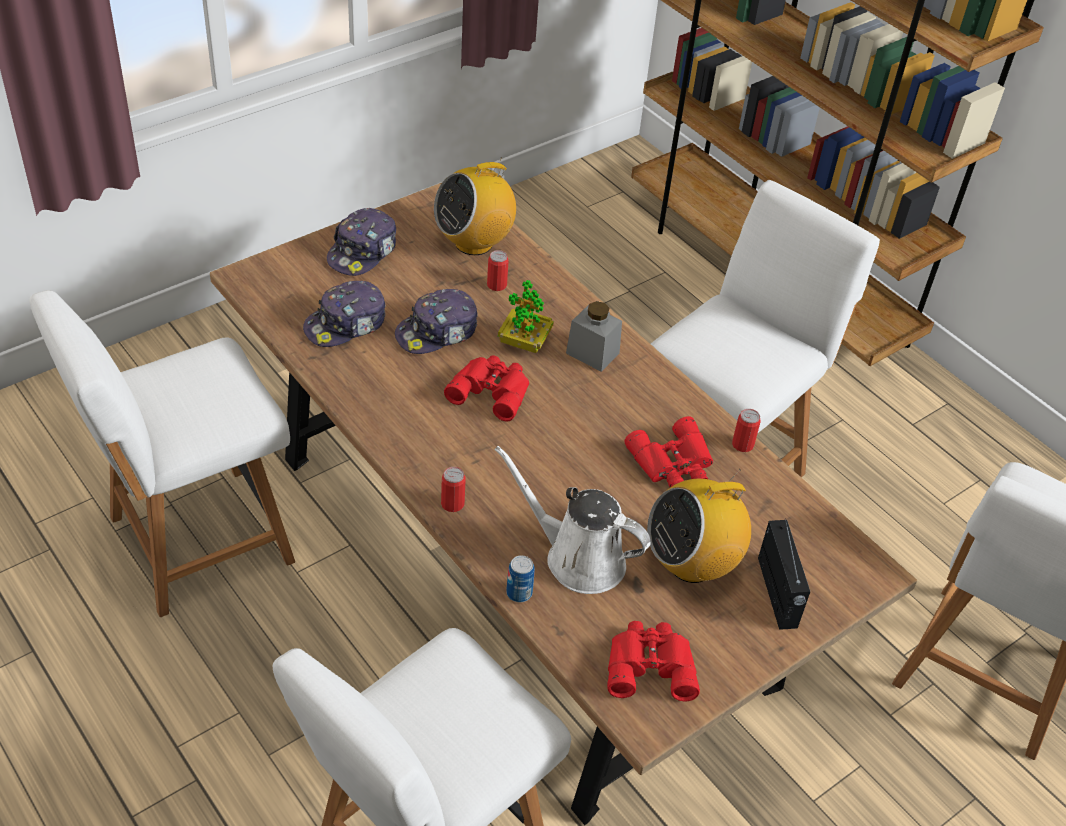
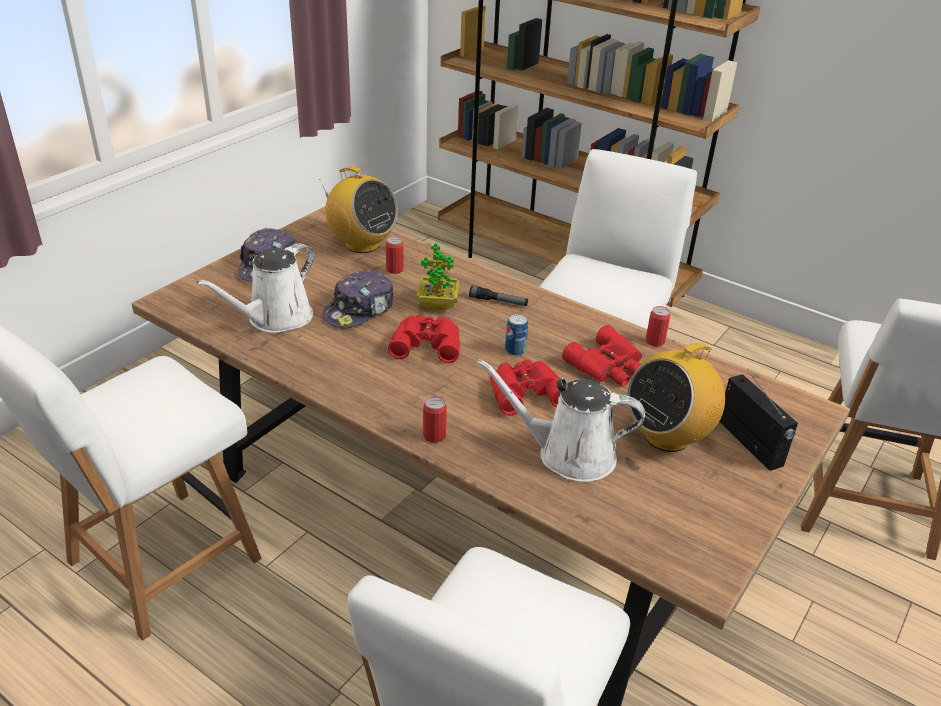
camera: 15 degrees left, 10 degrees down
(346, 324) = (275, 319): cap -> white watering can
(474, 242) = (362, 245): radio -> radio turned 90 degrees counterclockwise
(519, 593) = (531, 495): can -> can (515, 350)
(592, 353) = (498, 301): grey jar -> flashlight
(649, 664) = (679, 526): red binoculars -> red binoculars (524, 391)

